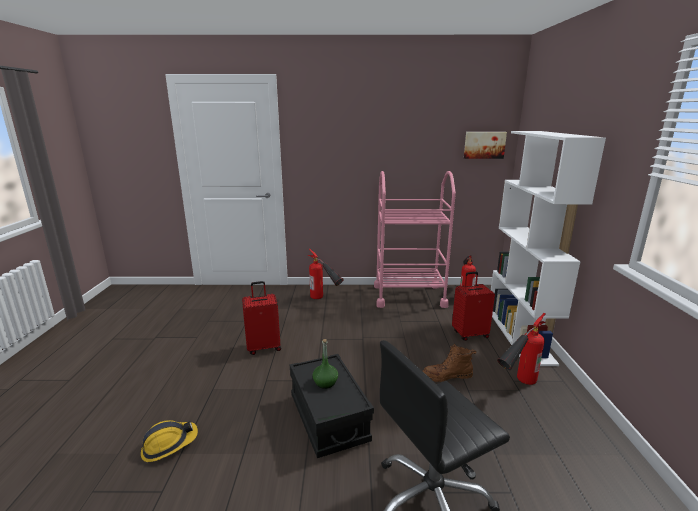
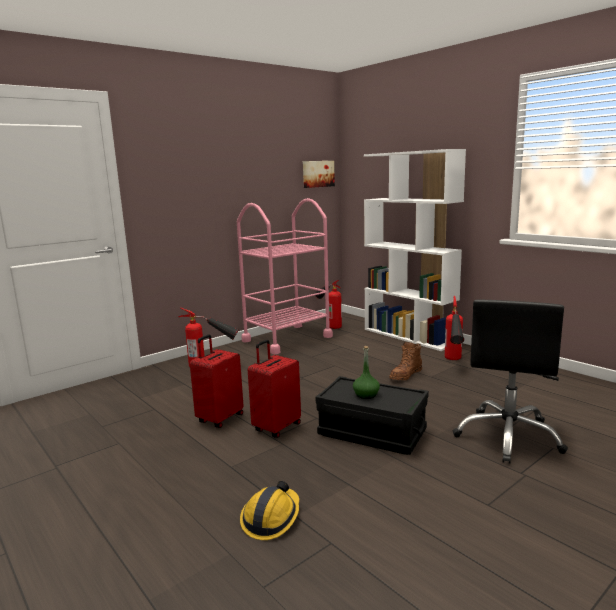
camera: 40 degrees left, 5 degrees down
(469, 334) = (377, 347): red suitcase -> red suitcase (276, 427)

